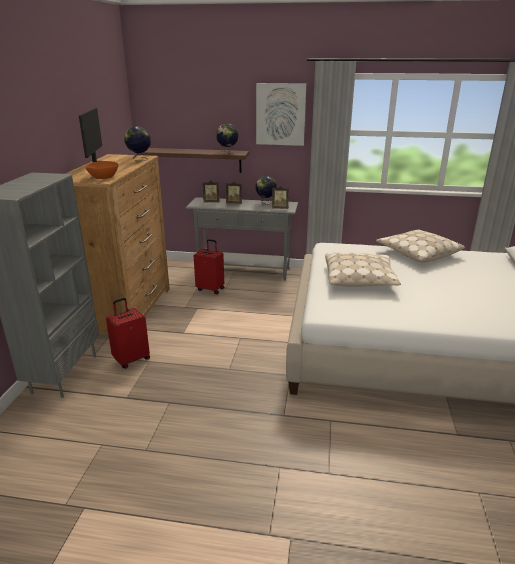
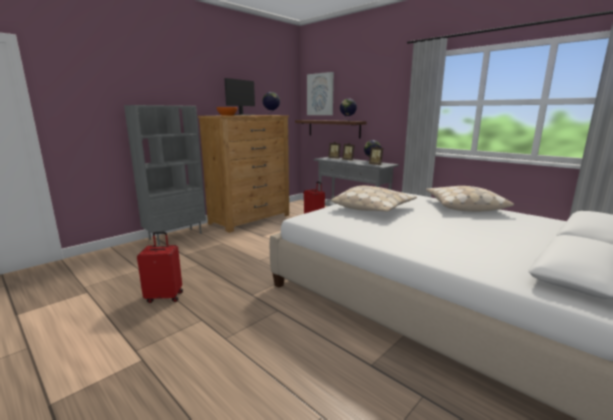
camera: 35 degrees right, 10 degrees down
(131, 359) = (215, 240): red suitcase -> red suitcase (165, 297)
(280, 114) = (389, 91): picture -> picture (320, 94)

